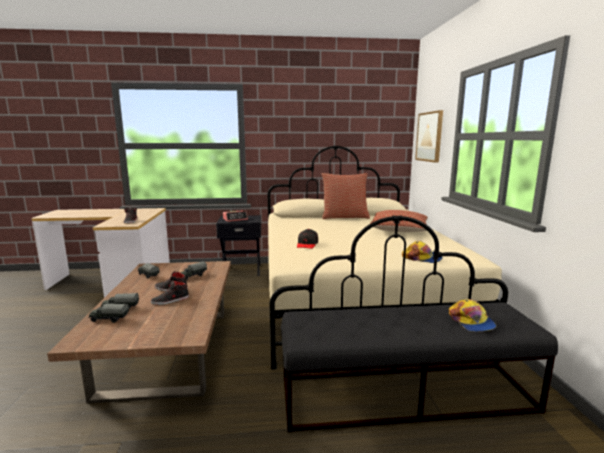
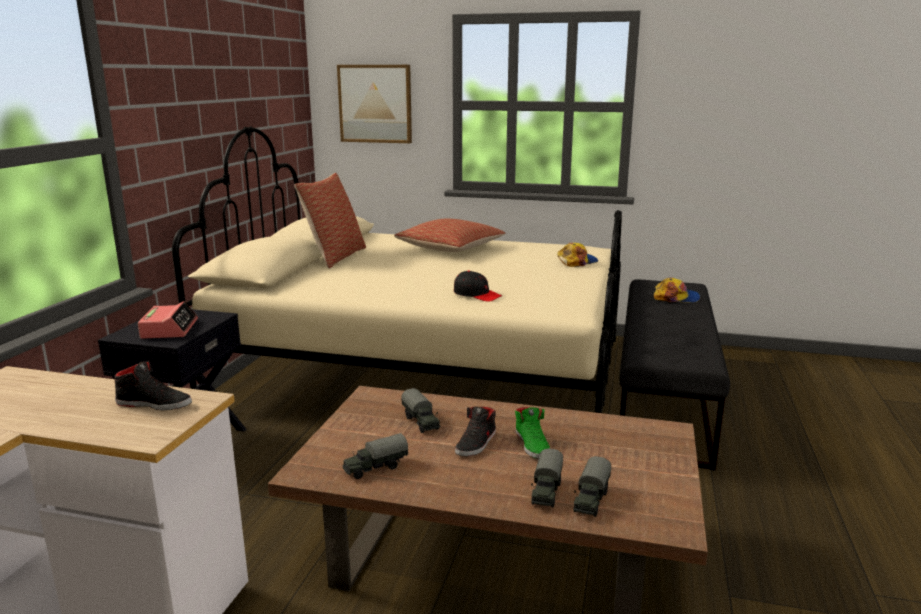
camera: 70 degrees left, 5 degrees up
(170, 300) = (532, 444): black shoe -> green shoe

